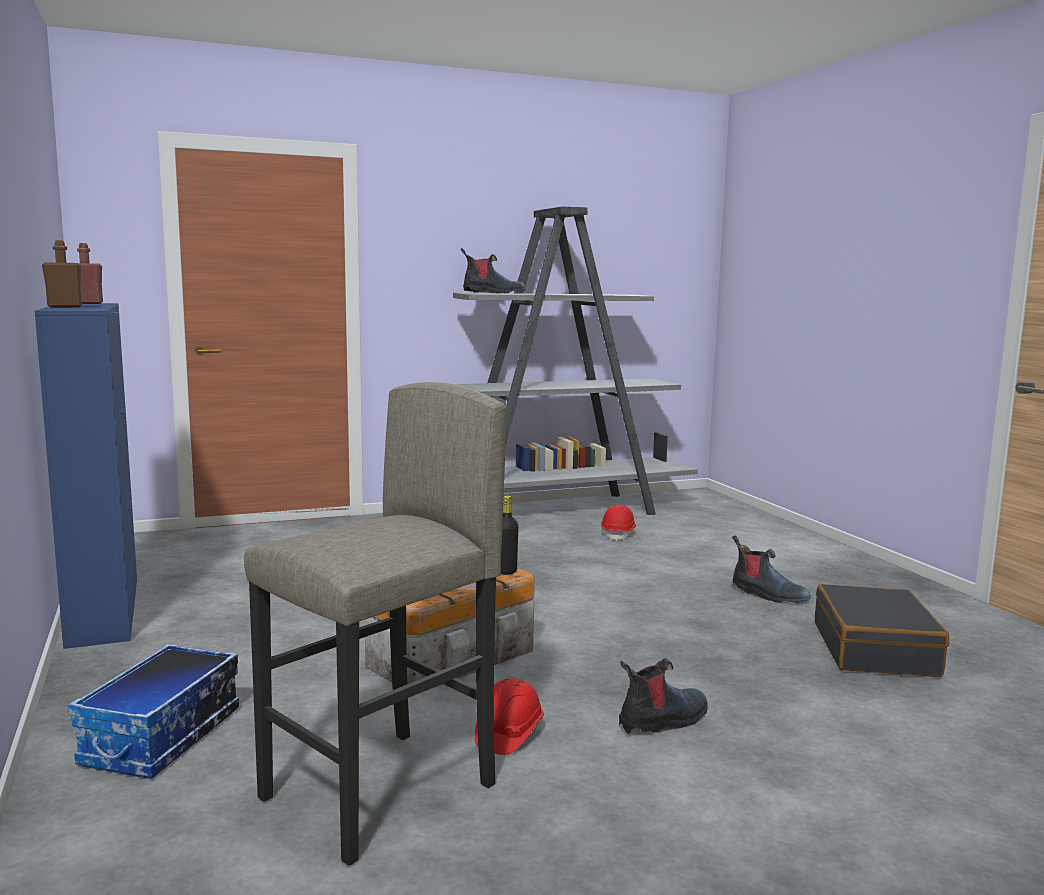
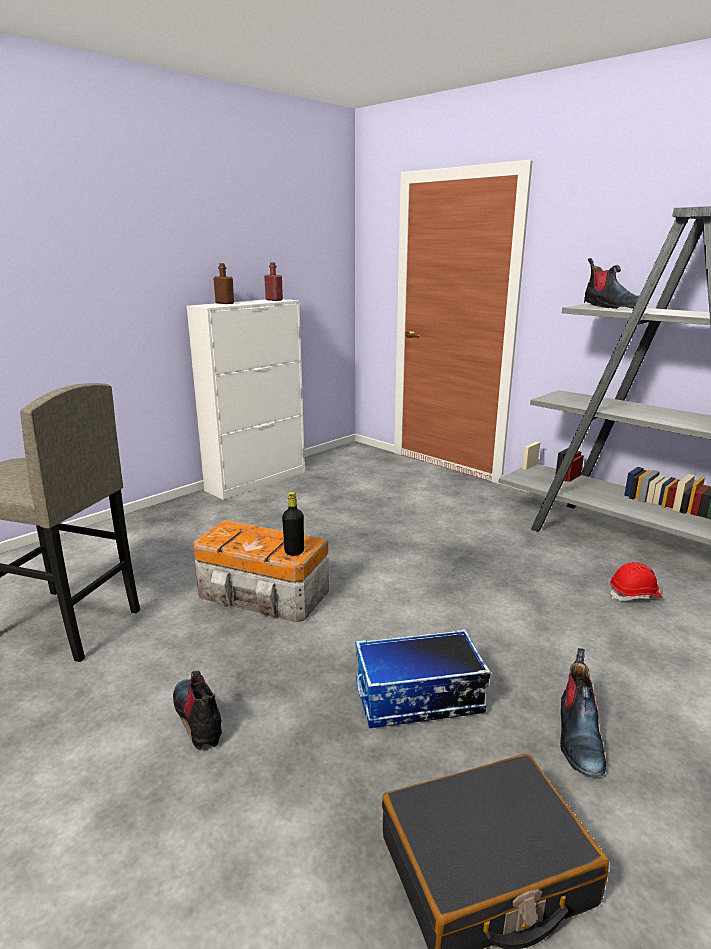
camera: 65 degrees right, 10 degrees up
(104, 610) = (257, 481): blue cabinet -> white cabinet
(163, 737) = (115, 546): storage box -> storage box (418, 699)
(508, 734) = (151, 648): red hard hat -> none
(663, 721) = (199, 719): boot -> boot turned 150 degrees counterclockwise

